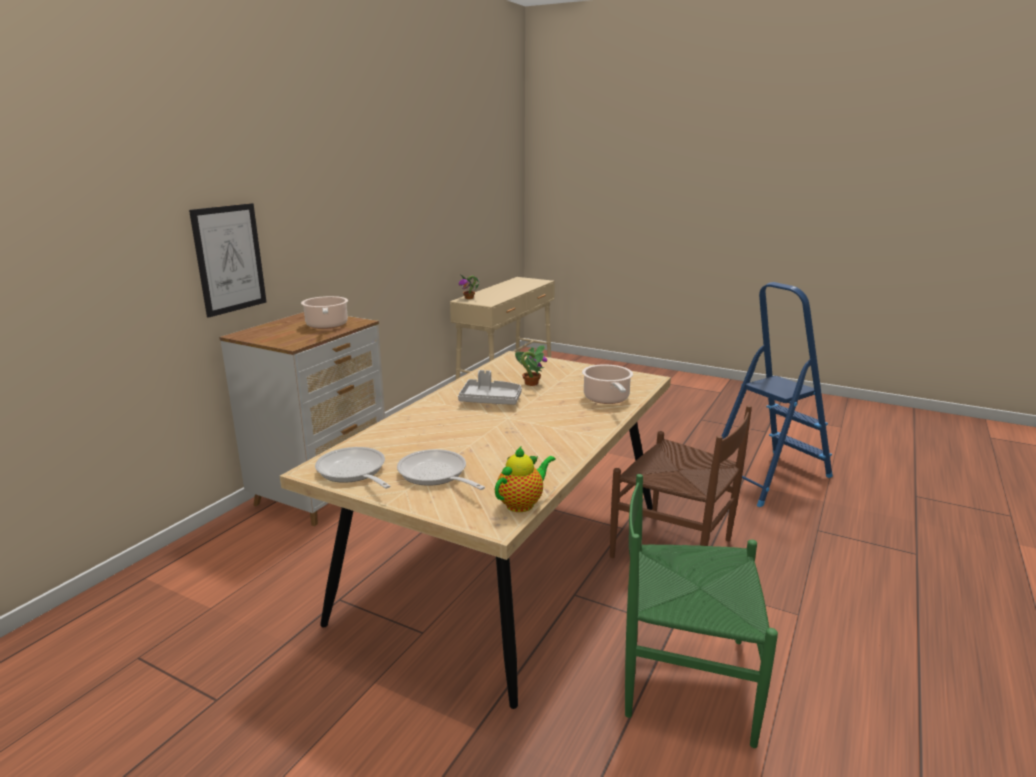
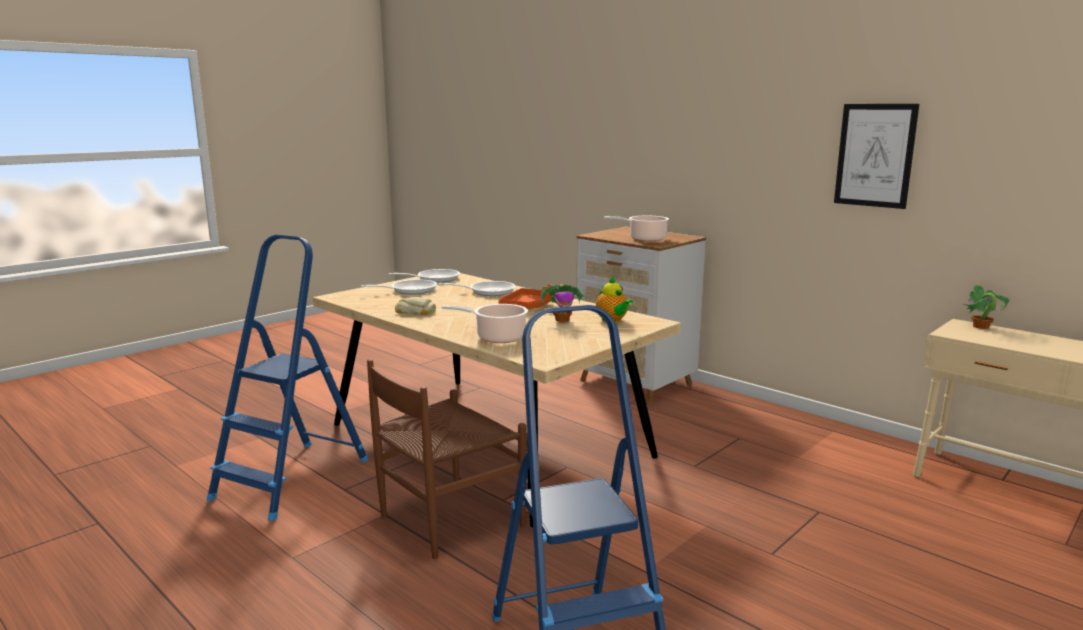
camera: 105 degrees right, 5 degrees down
(229, 259) = (651, 173): picture -> picture (875, 155)
(427, 427) = (487, 291): none -> frying pan
(490, 400) = (528, 307): grey tray -> orange tray
(522, 504) = (348, 301): teapot -> teapot (612, 320)
(545, 449) = (415, 311): none -> bread
(685, 681) = (290, 479): green chair -> blue step ladder

